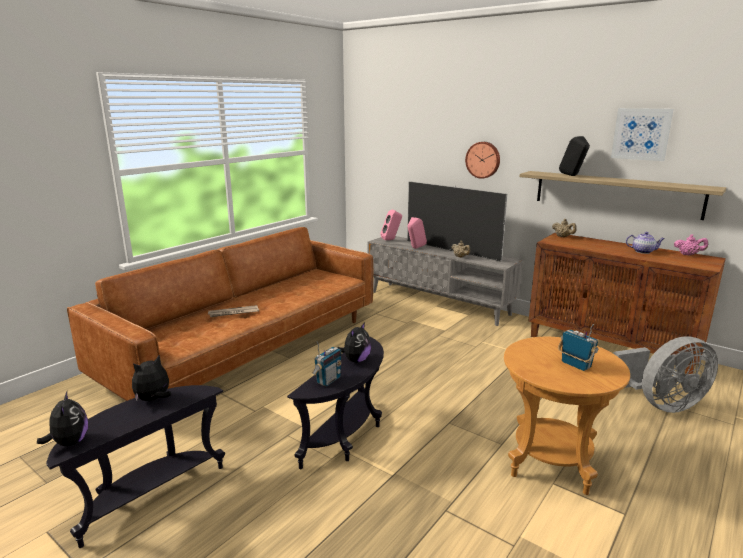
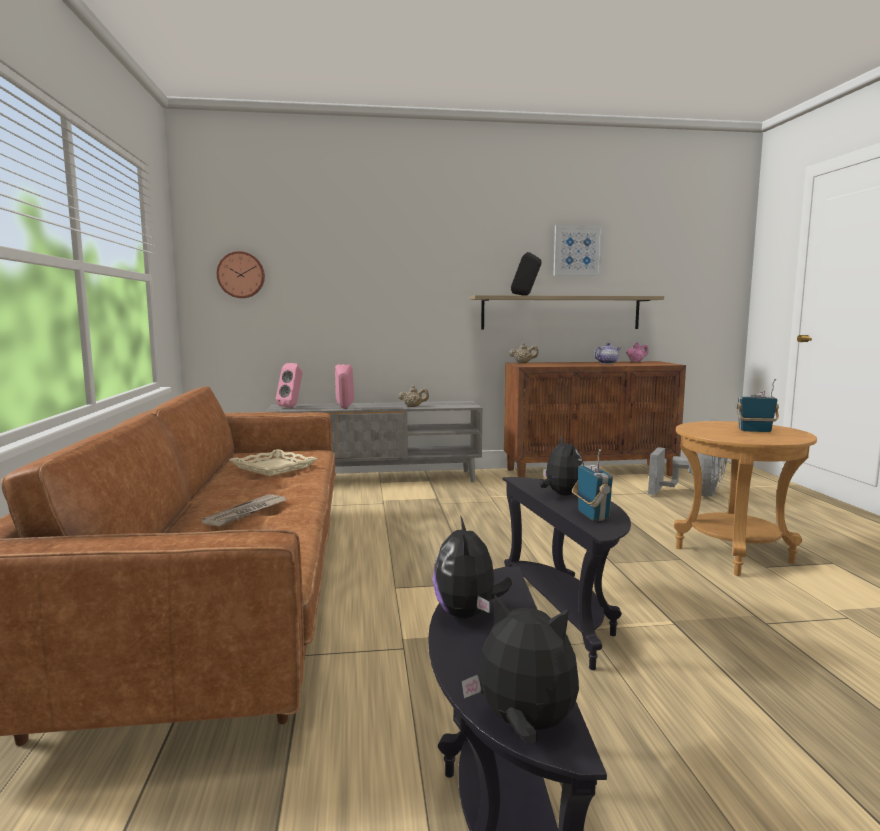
camera: 45 degrees left, 10 degrees down
(305, 286) = (274, 467): none -> beige tray
(451, 250) = (389, 404): television -> none
(483, 160) = (410, 287): wall clock -> wall clock (241, 275)

